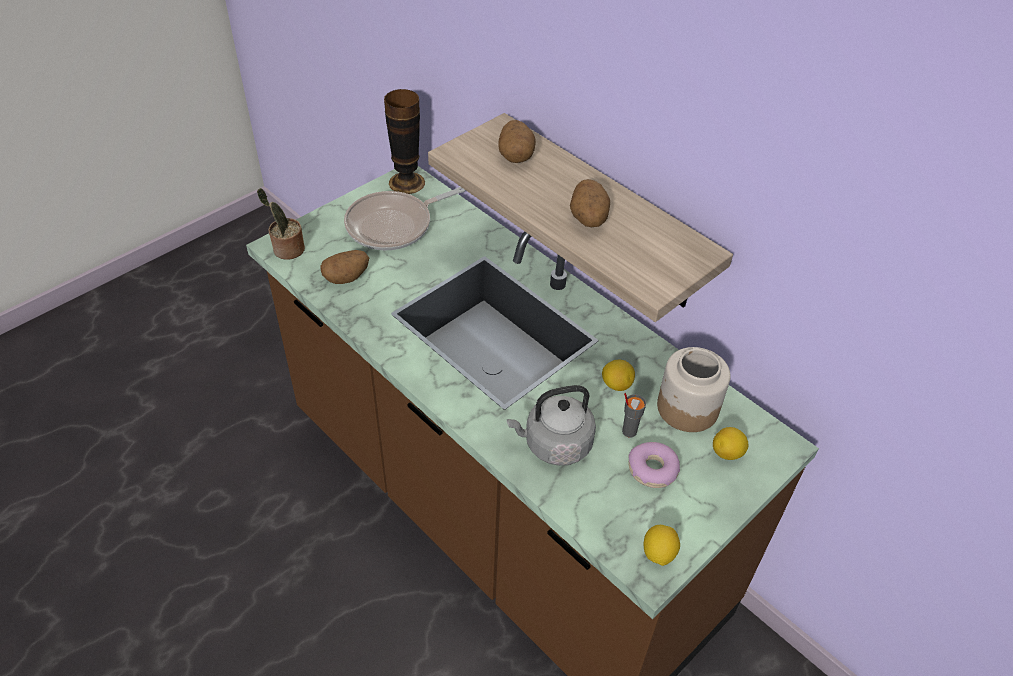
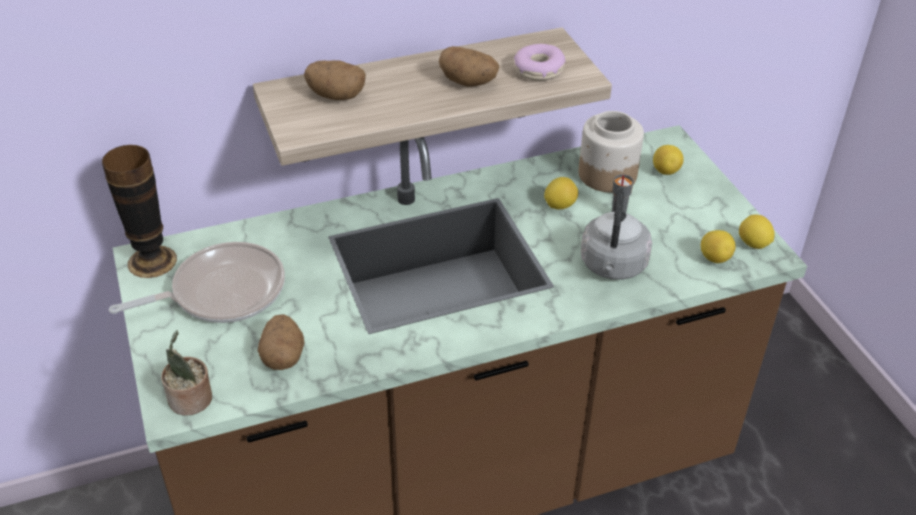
camera: 65 degrees left, 5 degrees down
(394, 225) = (222, 292): frying pan -> frying pan turned 105 degrees counterclockwise
(615, 523) = (714, 258): none -> lemon
(652, 470) = (666, 218): donut -> donut (539, 70)

